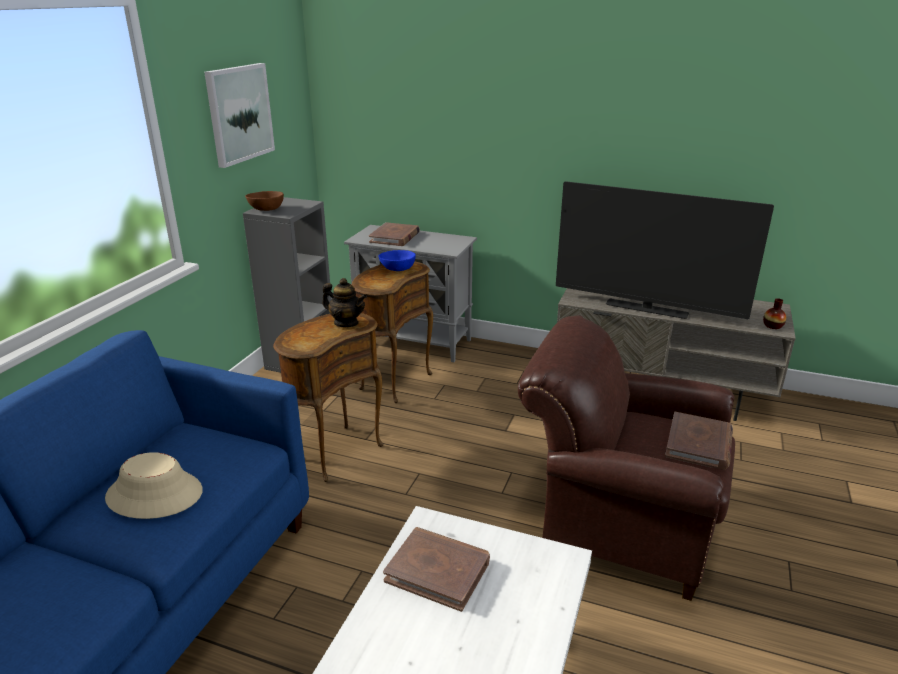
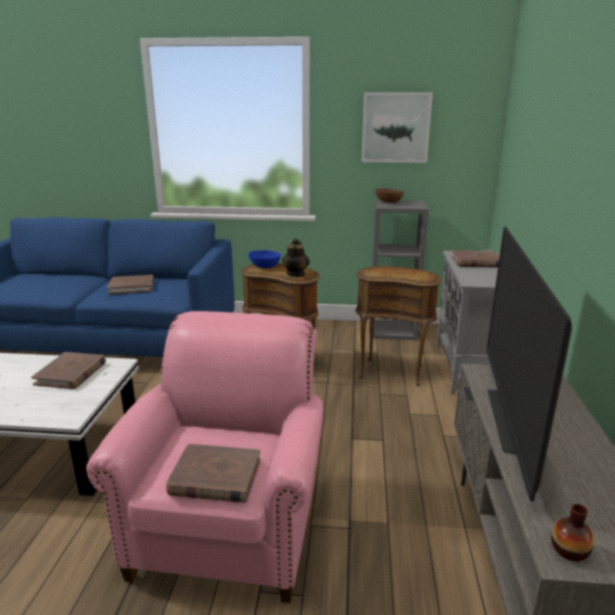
camera: 75 degrees right, 5 degrees down
(155, 494) = (131, 287): beige hat -> brown book
(398, 269) = (413, 274): blue bowl -> blue bowl (264, 266)
(618, 523) = (231, 523): brown armchair -> pink armchair

